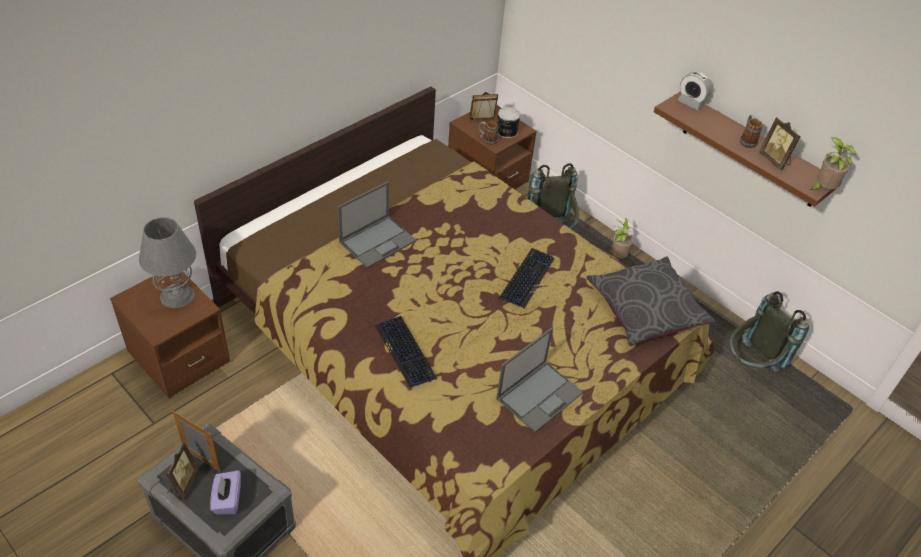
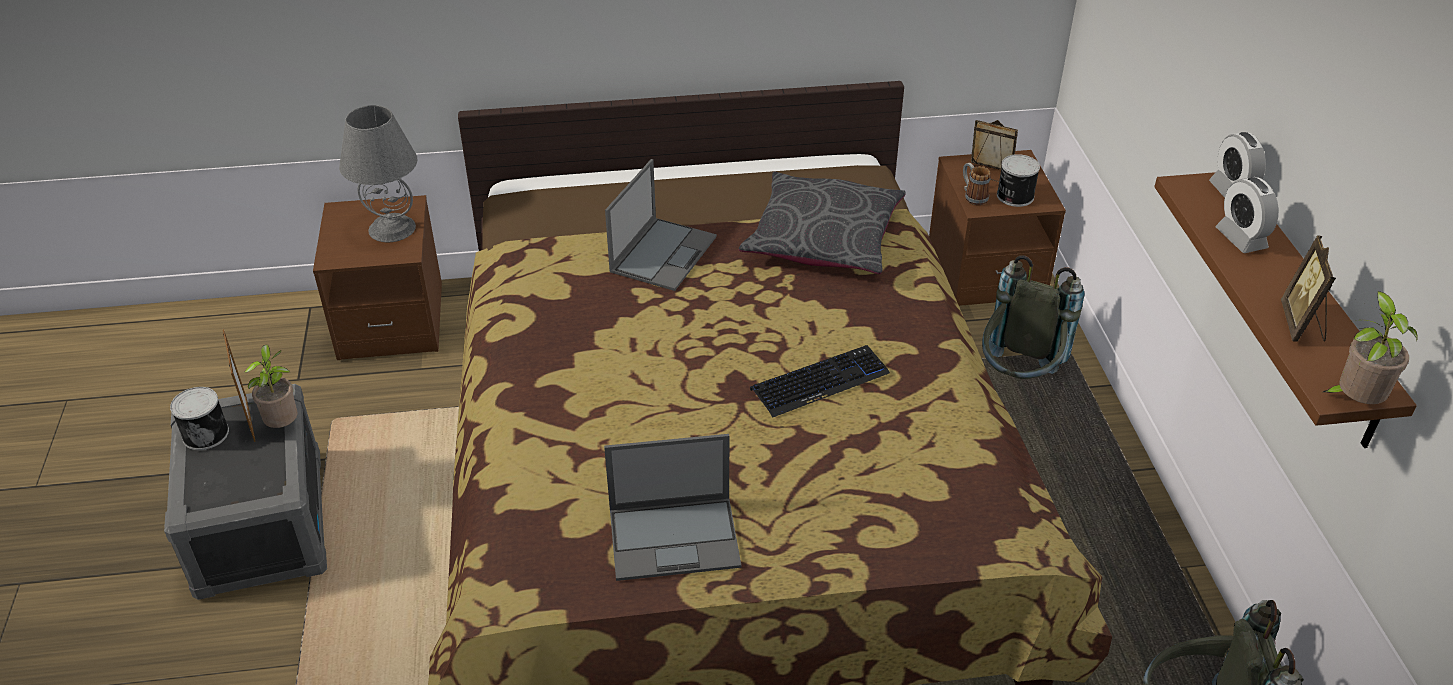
camera: 40 degrees right, 5 degrees down
(182, 483) = (206, 433): picture frame -> can
(227, 500) = (230, 476): purple tissue box -> none
(378, 241) = (663, 253): laptop -> laptop turned 60 degrees counterclockwise
(405, 352) = (556, 397): keyboard -> none
(617, 257) = (1099, 458): potted plant -> potted plant (284, 425)
(646, 309) = (970, 505): grey pillow -> grey pillow (823, 238)
(716, 126) = (1241, 238): none -> alarm clock
(747, 140) = (1280, 277): mug -> none

